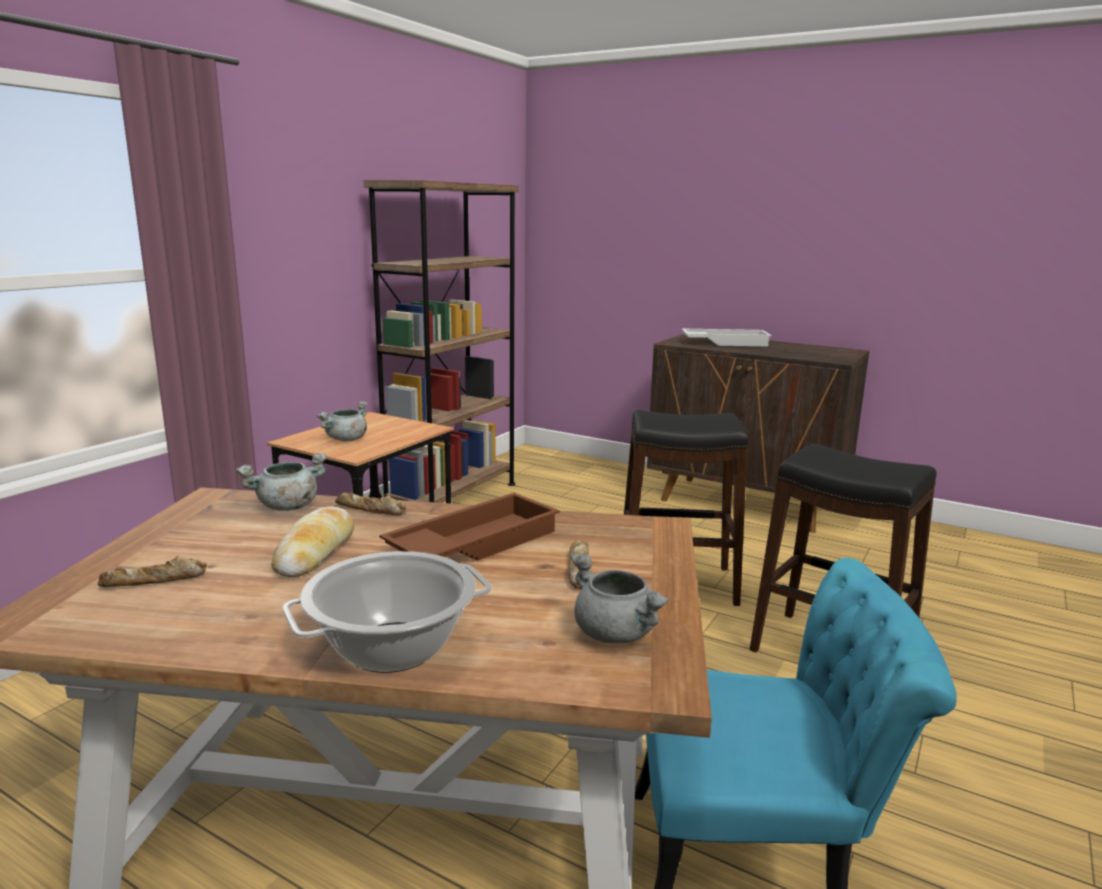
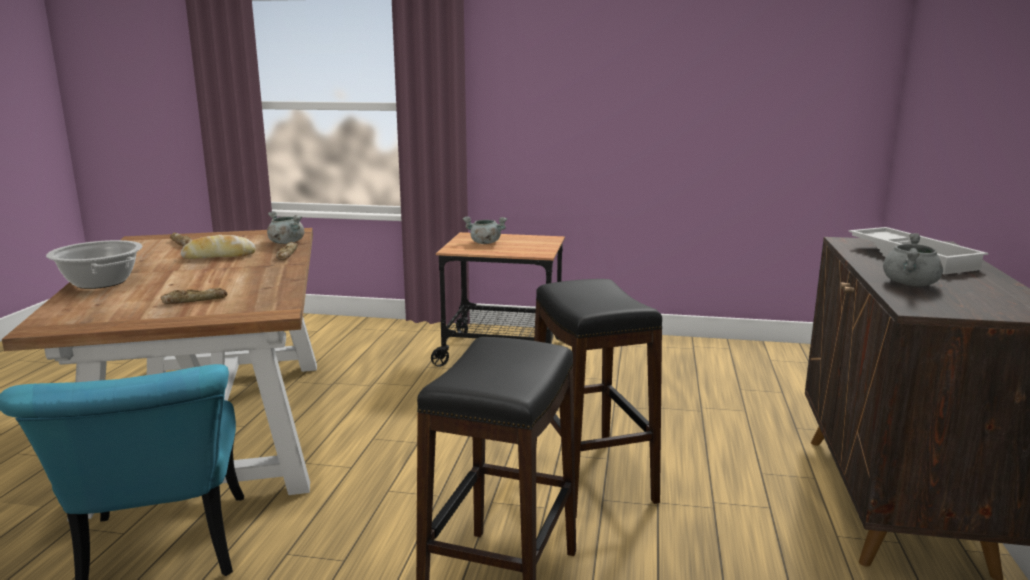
camera: 70 degrees right, 0 degrees up
(452, 498) = (664, 348): brown bookcase -> none
(473, 542) = (237, 277): brown tray -> none
(617, 634) = (102, 315): grey cooking pot -> grey cooking pot (910, 284)

